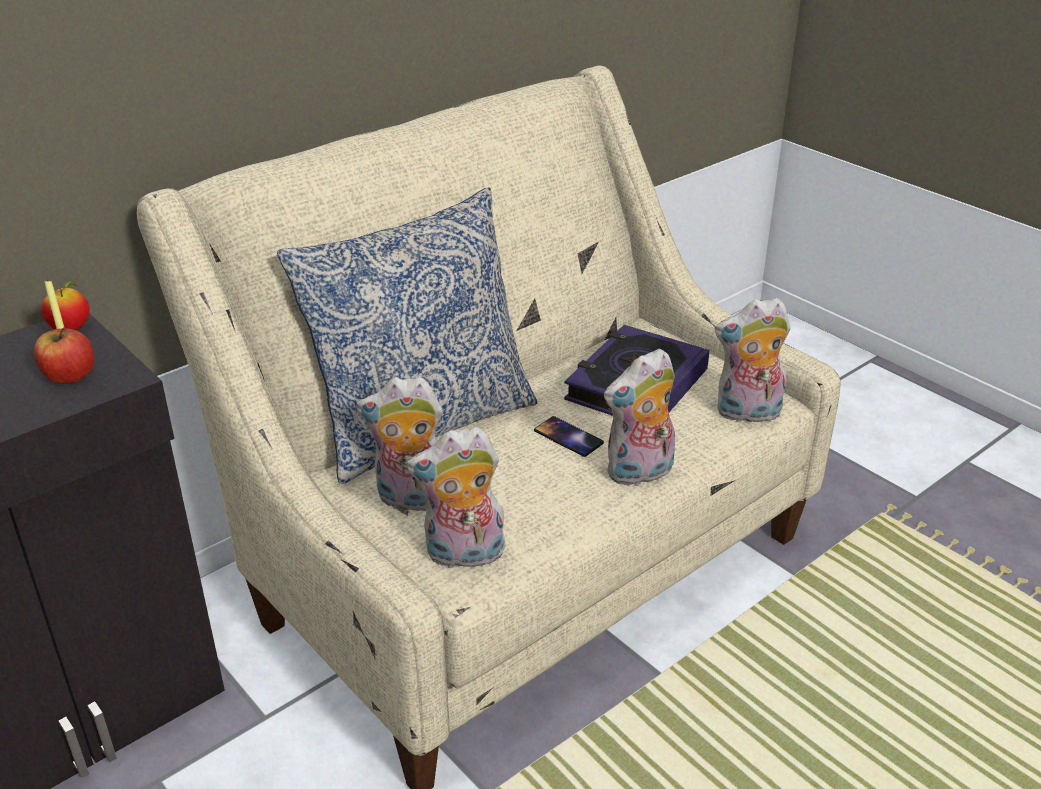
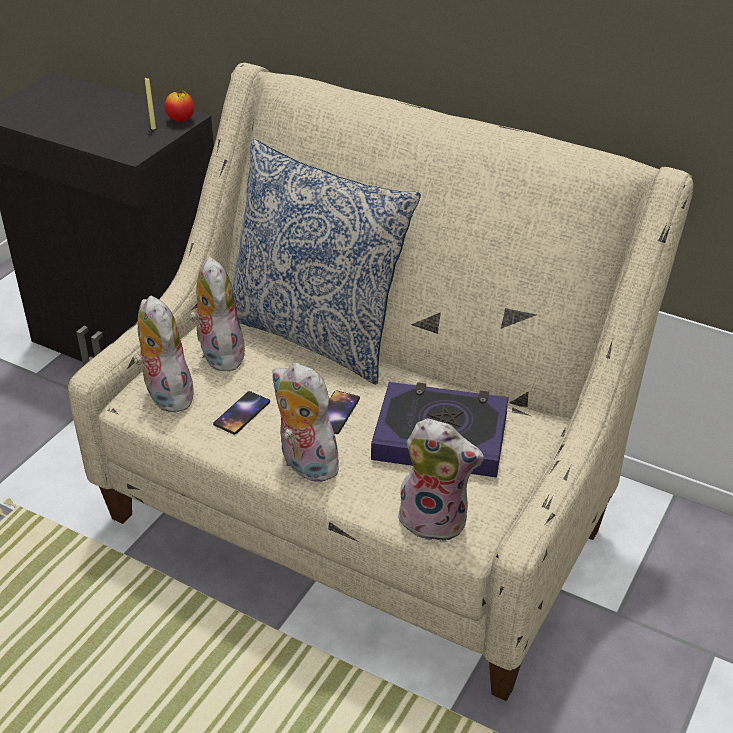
camera: 70 degrees right, 5 degrees up
(69, 376) = (127, 137): apple -> none
(534, 500) = (242, 413): none -> phone
(747, 414) = (436, 519): plush toy -> plush toy turned 135 degrees clockwise

